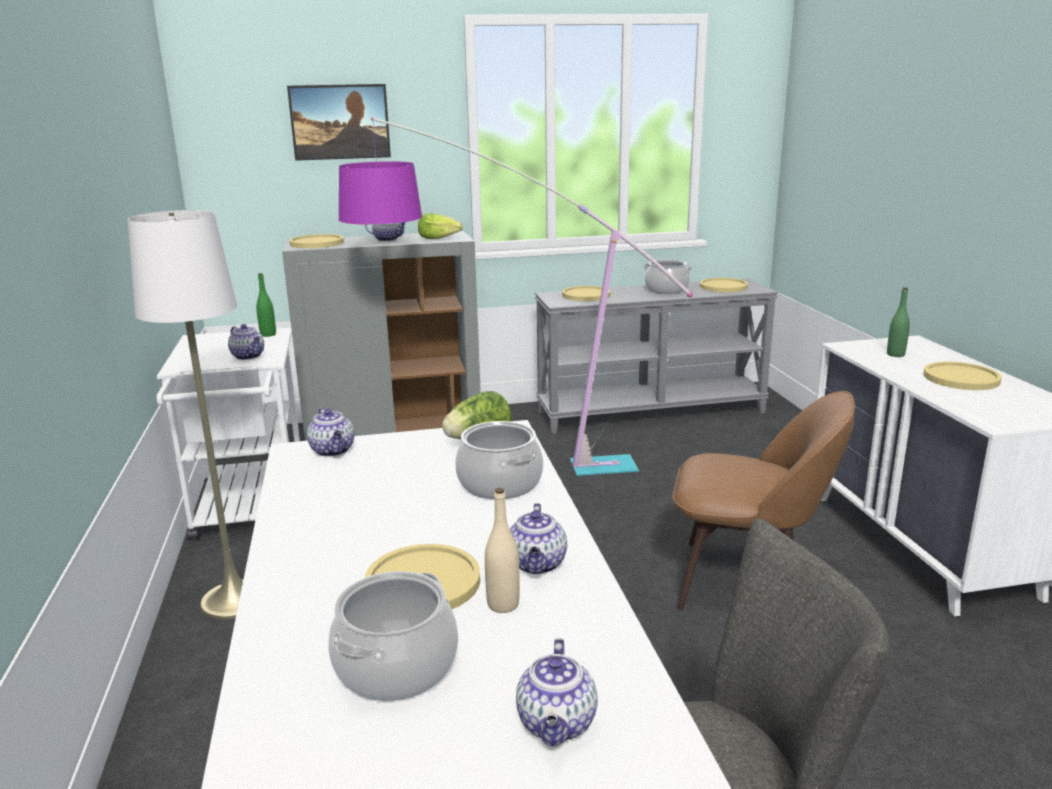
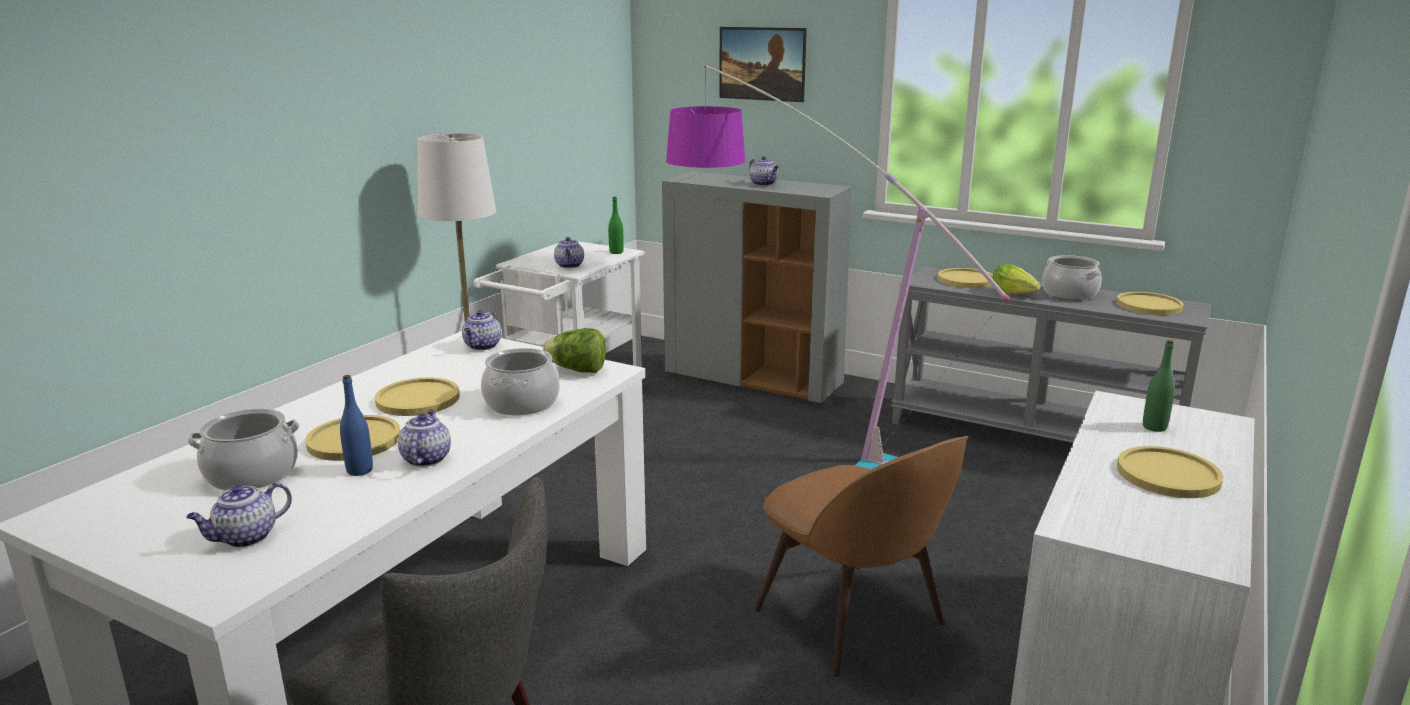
camera: 40 degrees right, 0 degrees up
(317, 243) = (703, 178): yellow plate -> yellow plate (418, 399)
(439, 238) = (806, 190): lettuce -> lettuce (1014, 294)
(503, 604) = (360, 470): beige bottle -> blue bottle
(537, 564) = (426, 459): teapot -> teapot turned 135 degrees clockwise

